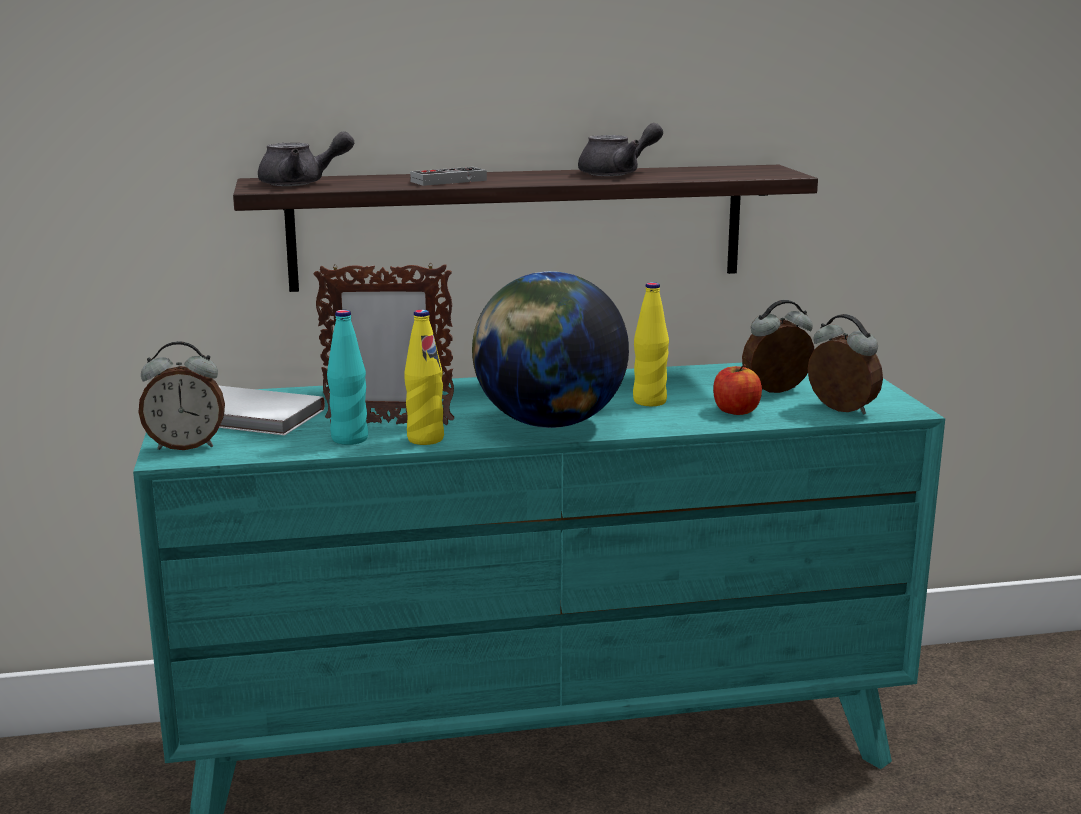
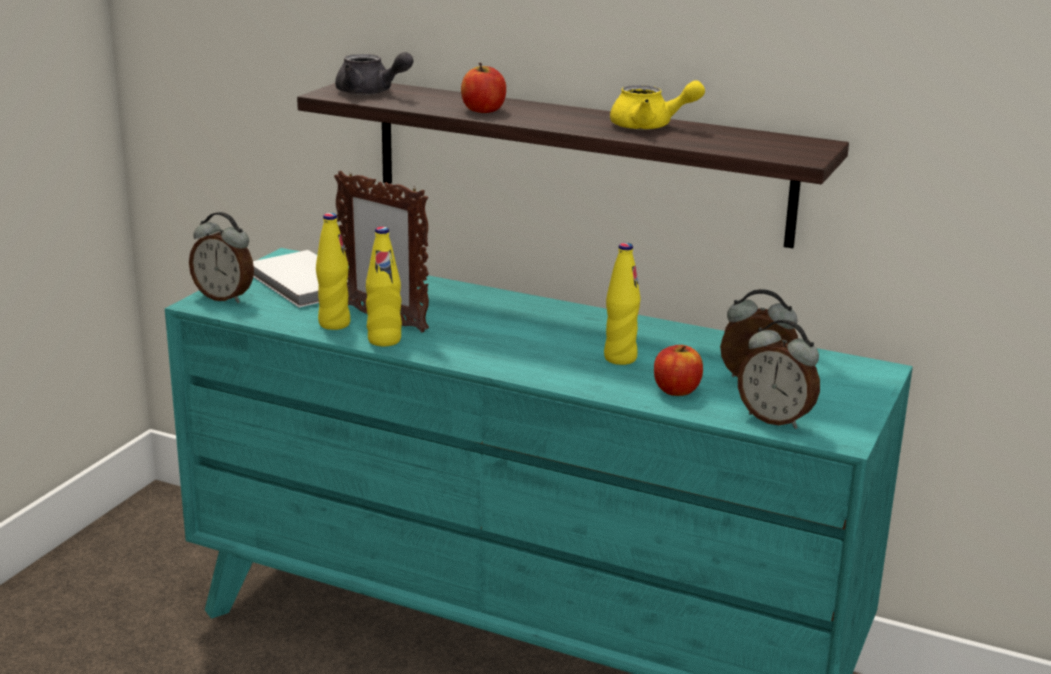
camera: 35 degrees right, 5 degrees up
(349, 439) = (334, 324): turquoise bottle -> yellow bottle
(448, 181) = (483, 110): game controller -> apple
(549, 423) = (499, 354): globe -> none
(618, 173) = (650, 126): grey teapot -> yellow teapot
(840, 410) = (775, 419): alarm clock -> alarm clock turned 135 degrees clockwise

